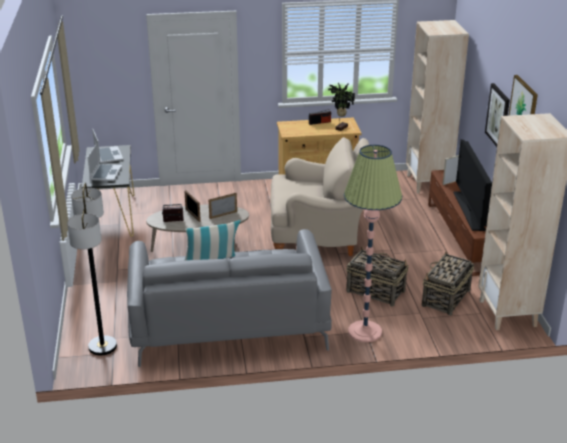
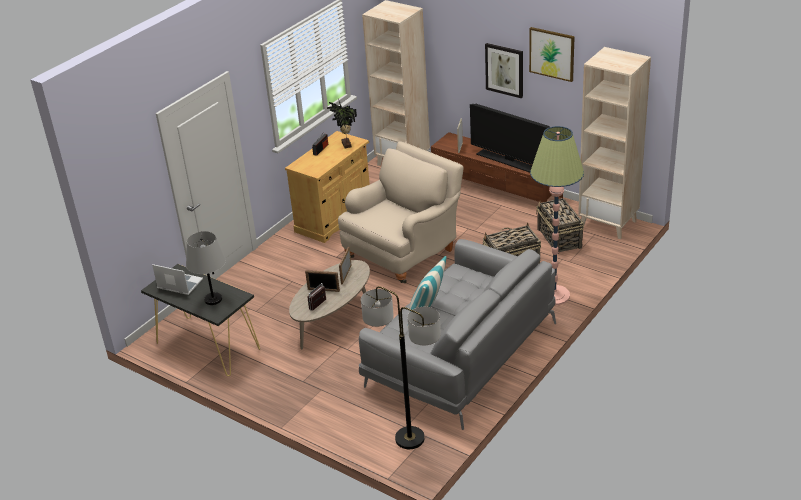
camera: 45 degrees left, 5 degrees up
(105, 173) = (213, 299): laptop -> grey table lamp

